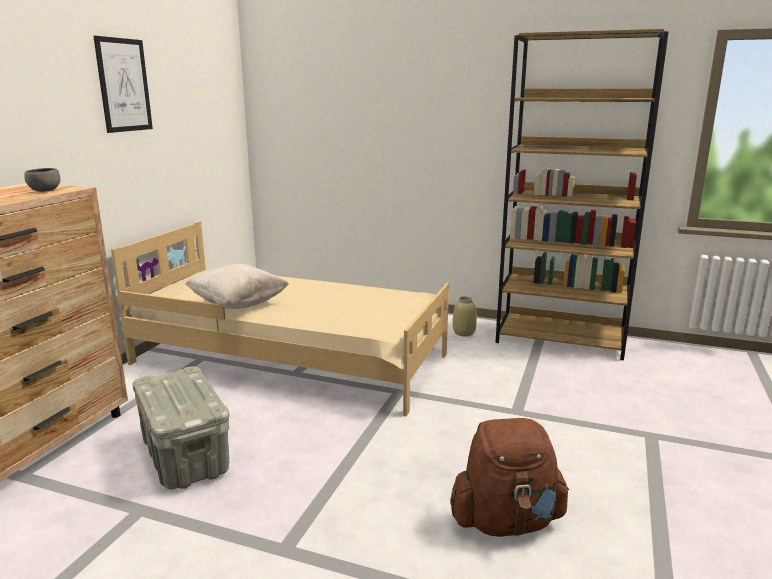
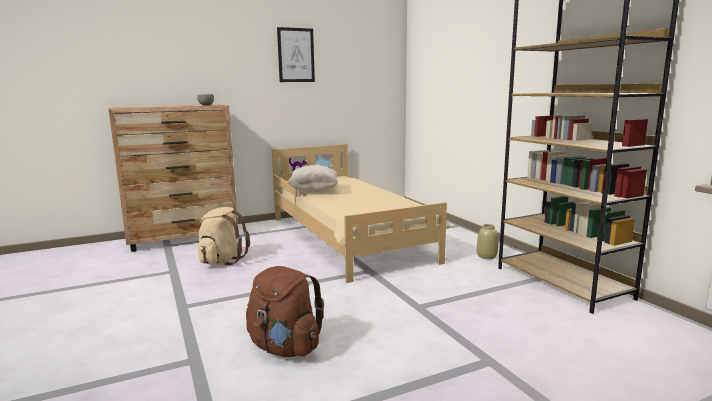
camera: 45 degrees right, 5 degrees down
(186, 457) = (222, 261): grey storage box -> beige backpack

